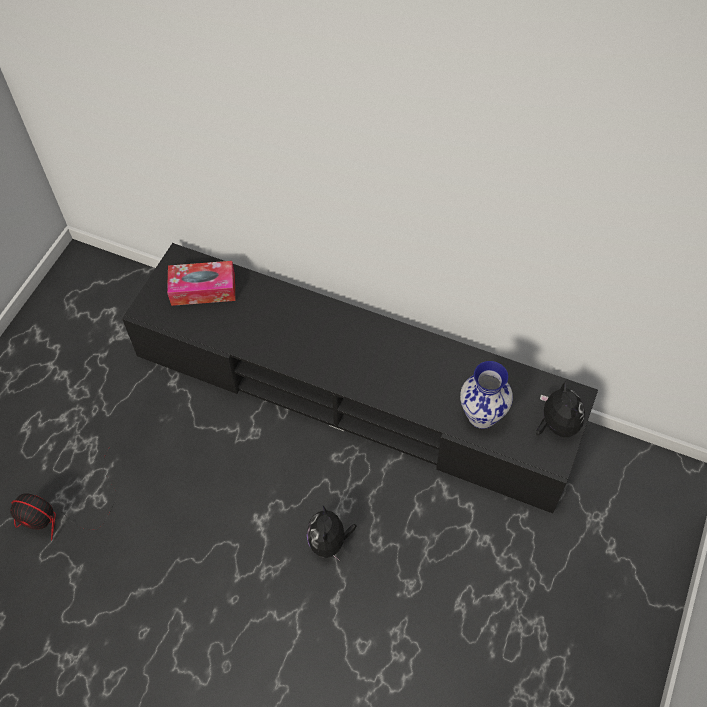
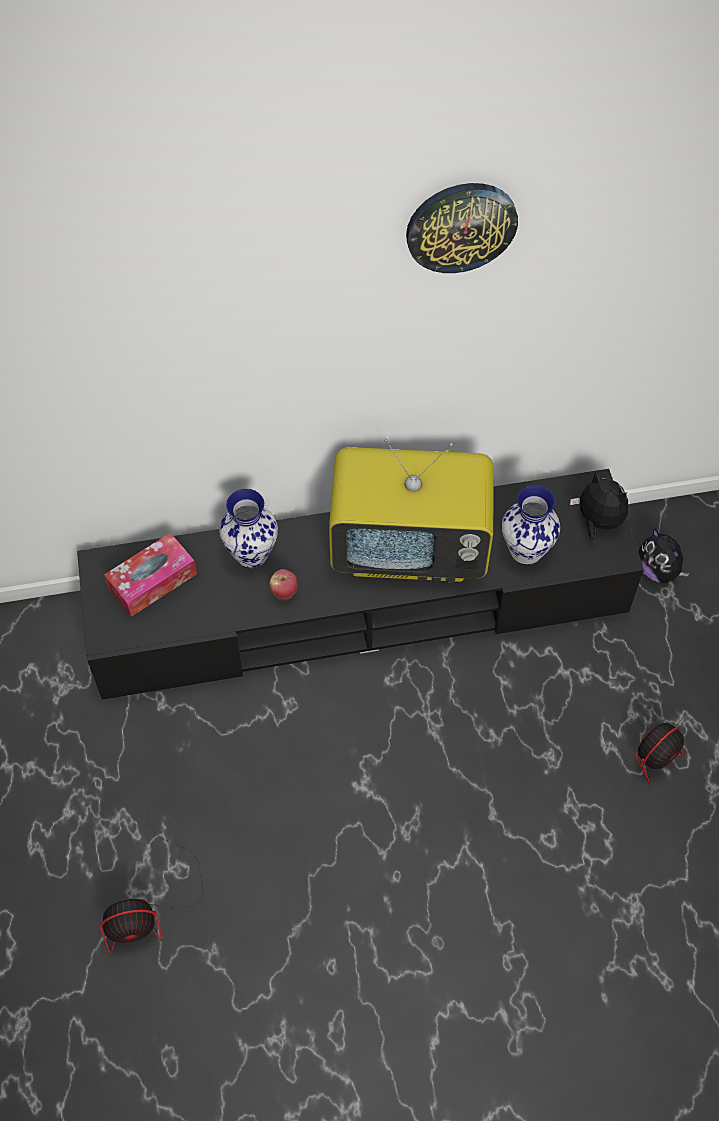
camera: 35 degrees left, 0 degrees up
(282, 308) = (252, 554): none -> vase
(283, 346) = (284, 592): none -> apple
(329, 542) = (446, 764): plush toy -> plush toy (658, 571)
(396, 365) = (411, 548): none -> television
(484, 100) = (461, 226): none -> wall clock
(500, 619) = (651, 736): none -> fan

